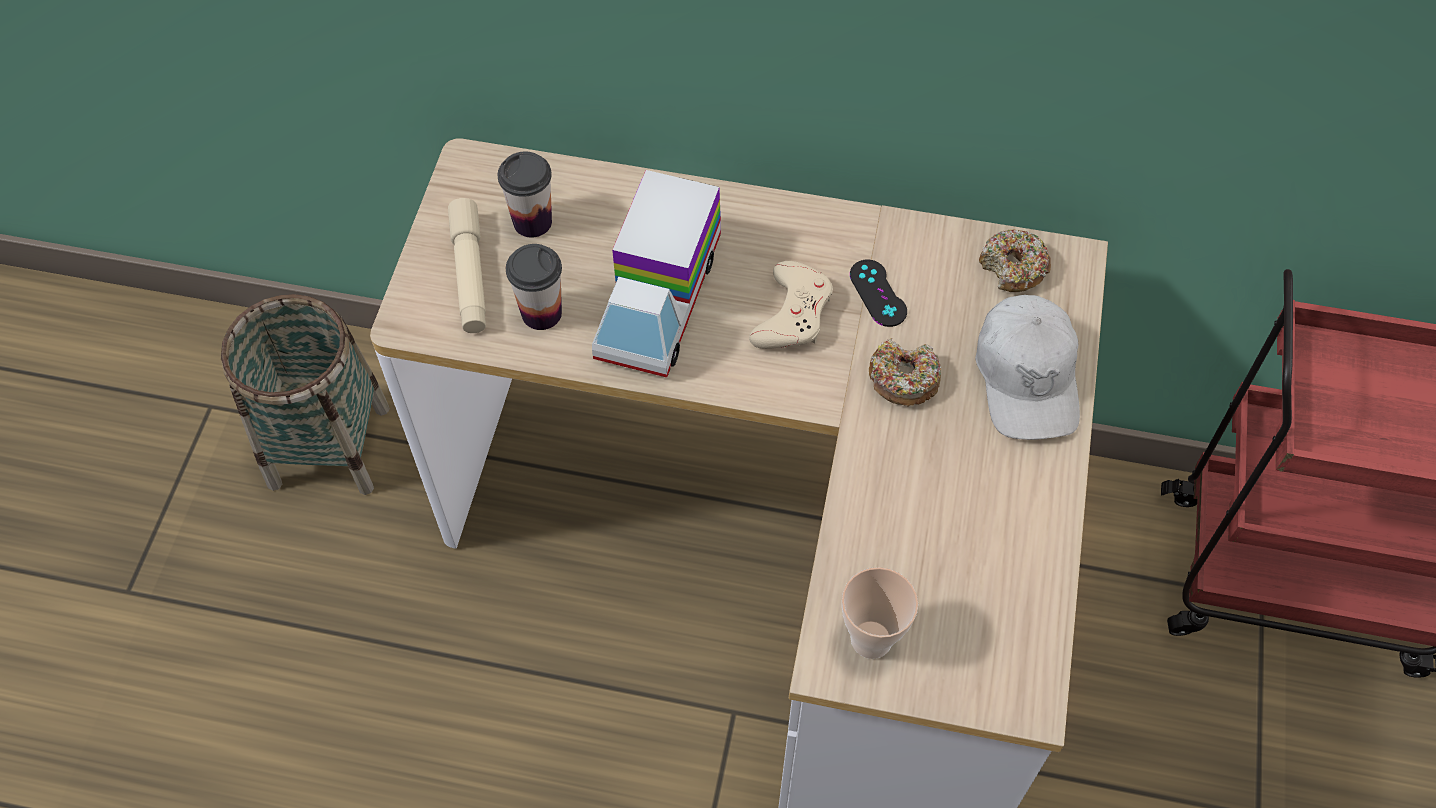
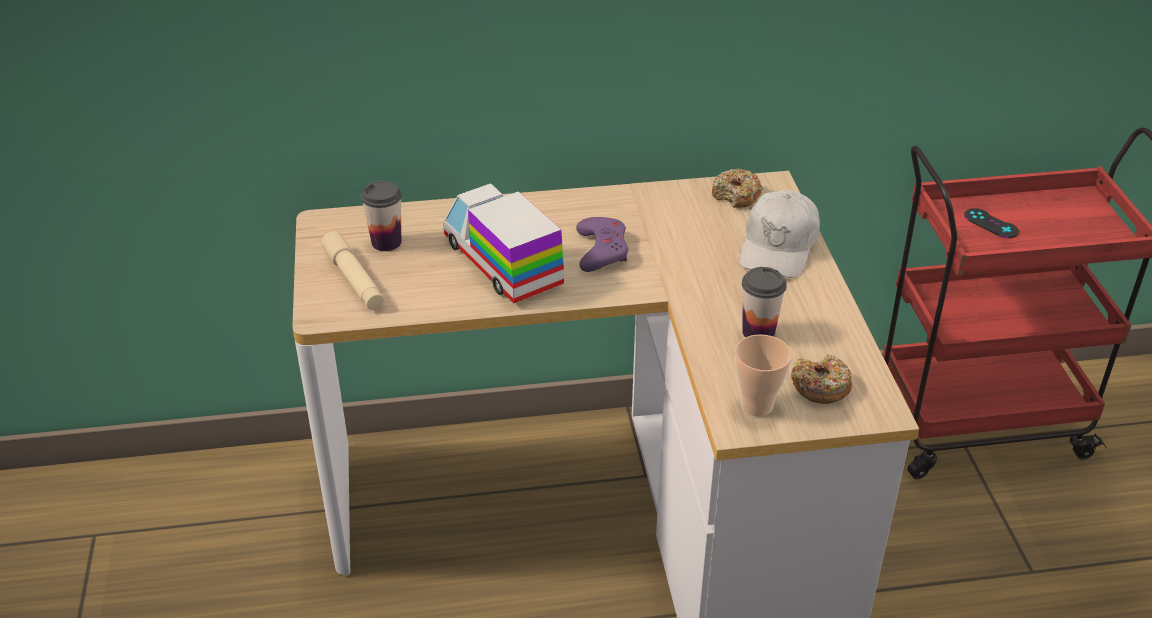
camera: 20 degrees left, 20 degrees down
(329, 445) = (211, 534): basket -> none
(541, 313) = (420, 289): cup -> cup (758, 332)
(659, 300) = (502, 263): toy truck -> toy truck turned 150 degrees clockwise
(792, 314) = (602, 250): beige game controller -> purple game controller
(878, 293) = (654, 227): black game controller -> black game controller (991, 223)
(903, 379) = (697, 266): donut -> donut (820, 387)
(1027, 377) = (778, 247): white cap -> white cap turned 45 degrees clockwise

